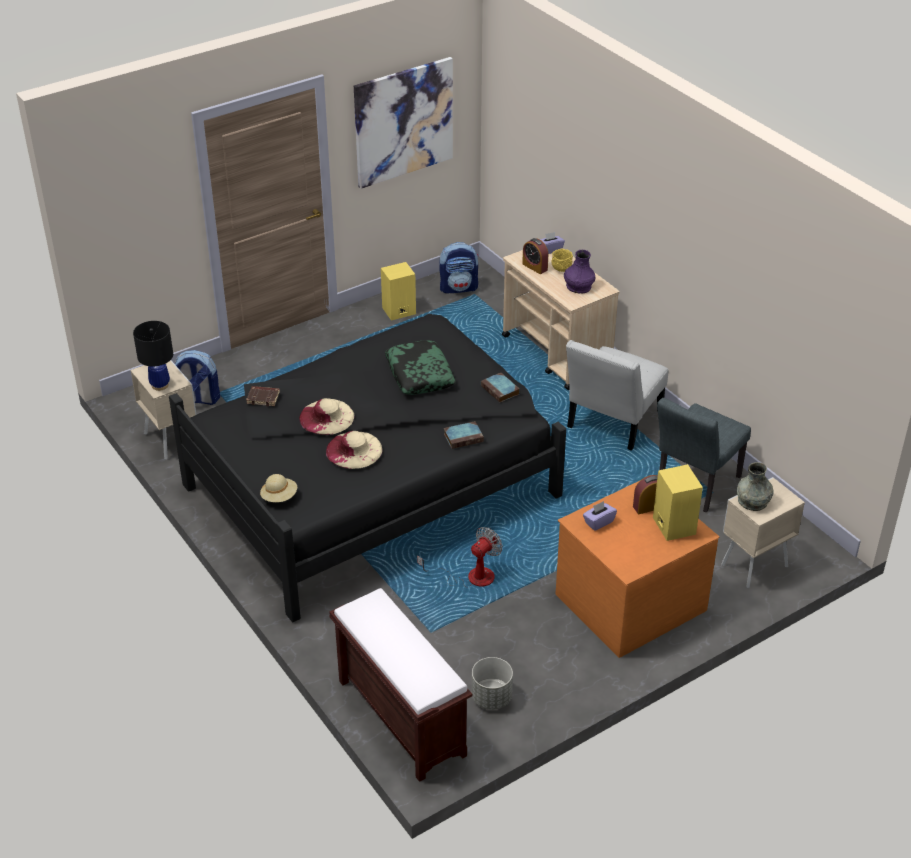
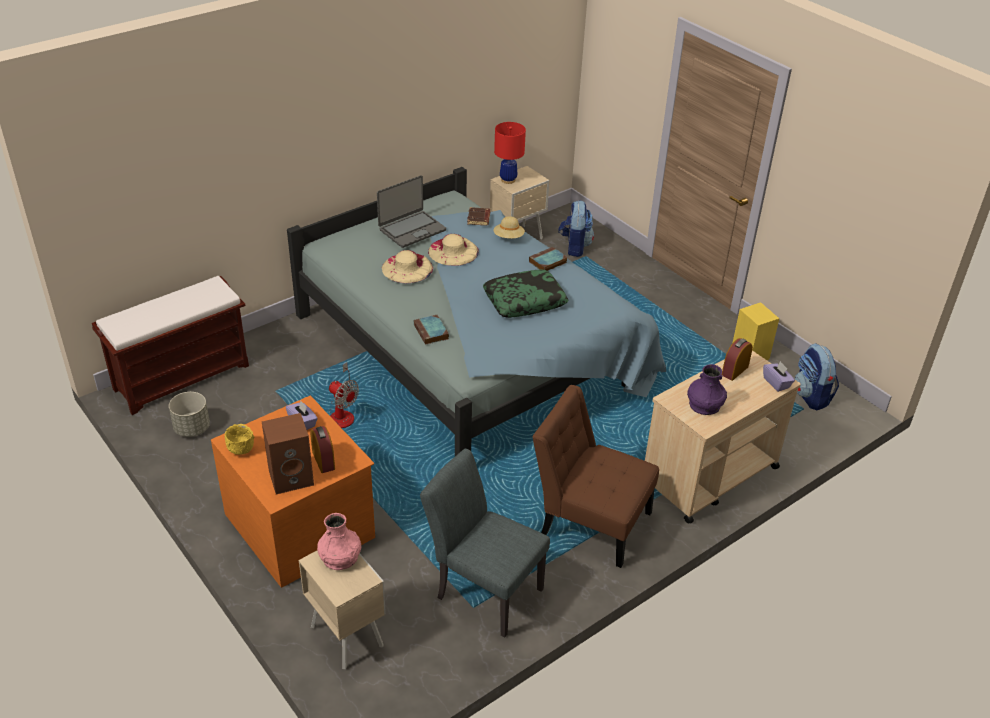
camera: 85 degrees right, 0 degrees up
(160, 385) = (508, 180): black table lamp -> red table lamp
(278, 446) = (412, 229): none -> laptop
(279, 497) = (350, 237): beige hat -> beige hat (508, 237)
(373, 481) = (474, 349): black bed -> blue bed
(403, 122) = (850, 186): picture -> none
(500, 390) = (505, 352): book -> book (547, 262)
(561, 270) = (736, 391): yellow bowl -> yellow bowl (241, 450)
(612, 422) = (590, 521): white chair -> brown chair
(672, 525) = (292, 477): yellow speaker -> brown speaker
(753, 501) = (340, 557): grey vase -> pink vase

